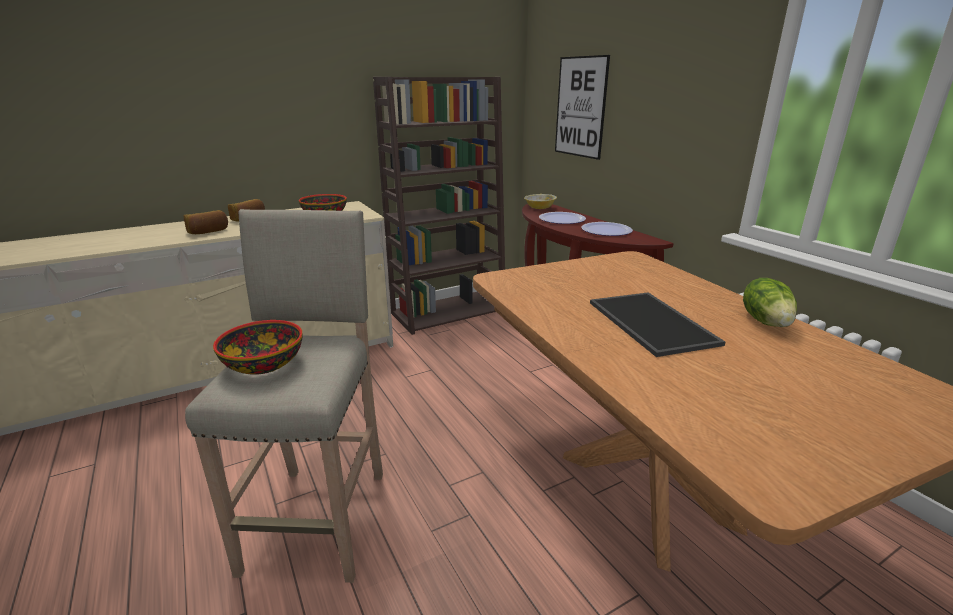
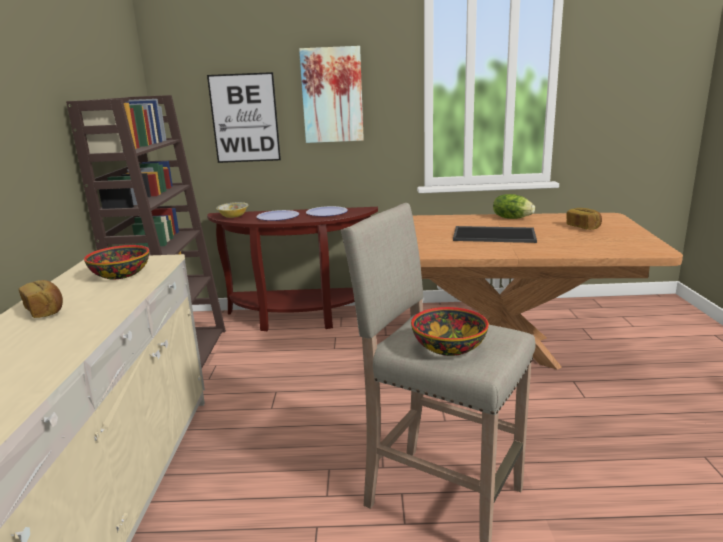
camera: 60 degrees left, 5 degrees down
(208, 232) = (61, 334): bread -> bread (583, 227)
(658, 86) = (332, 95): none -> picture

